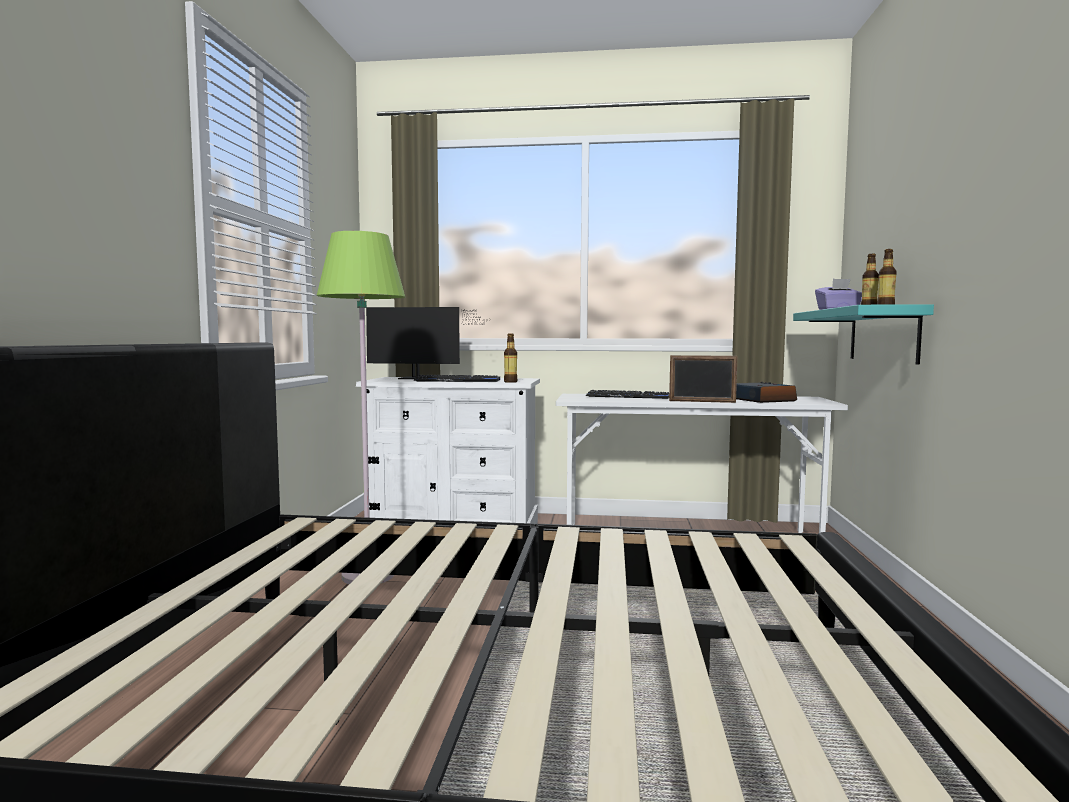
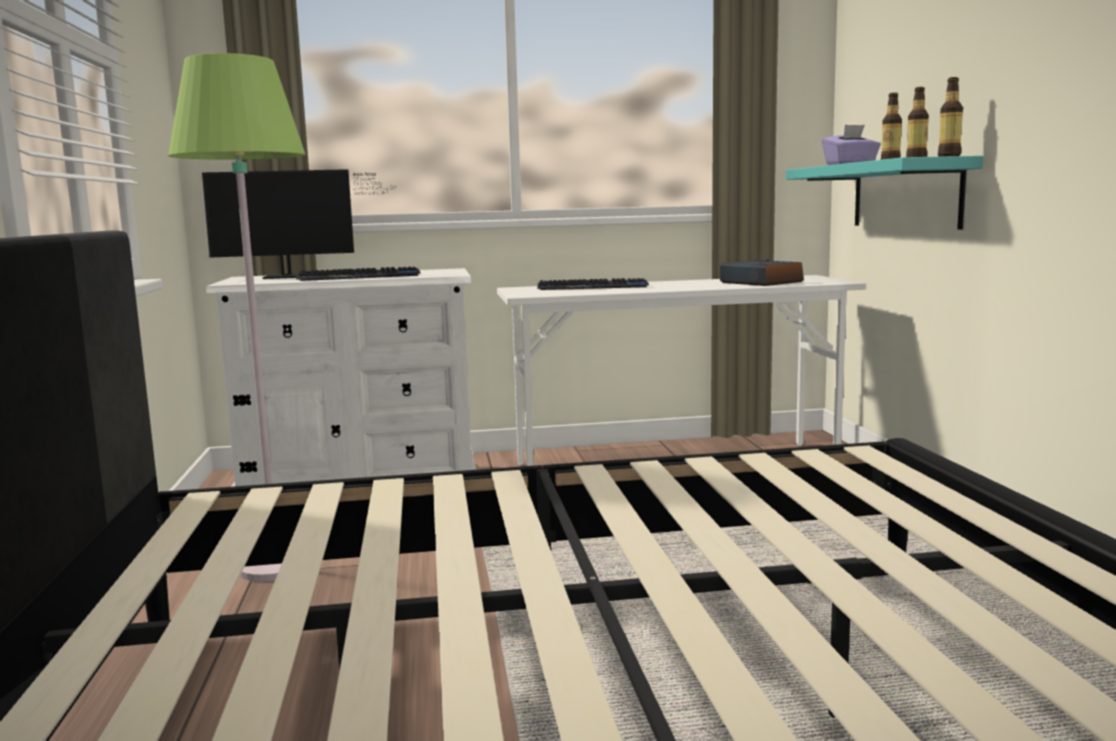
camera: 15 degrees left, 5 degrees up
(510, 382) = (438, 275): bottle -> bottle (949, 156)
(702, 401) = (694, 288): picture frame -> none

